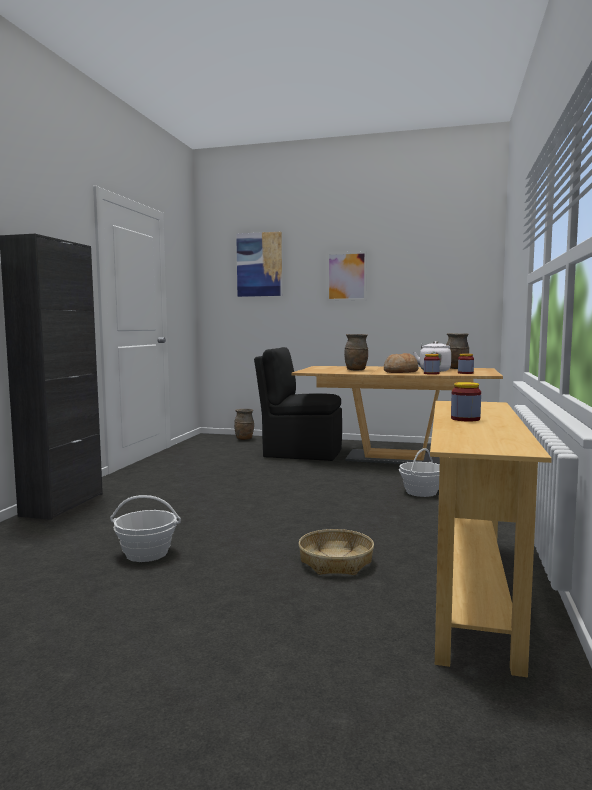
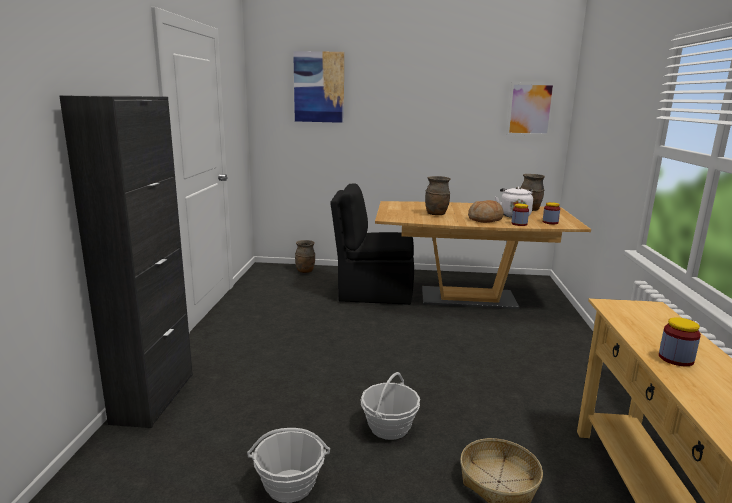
camera: 10 degrees left, 10 degrees up
(346, 276) = (413, 104): picture -> picture (530, 109)
(421, 492) = (520, 353): basket -> basket (389, 427)

